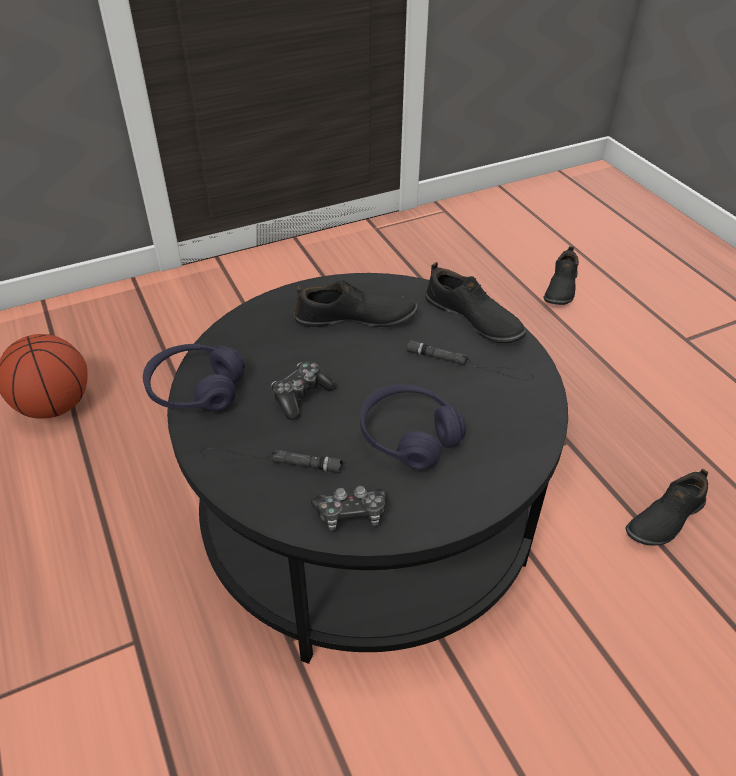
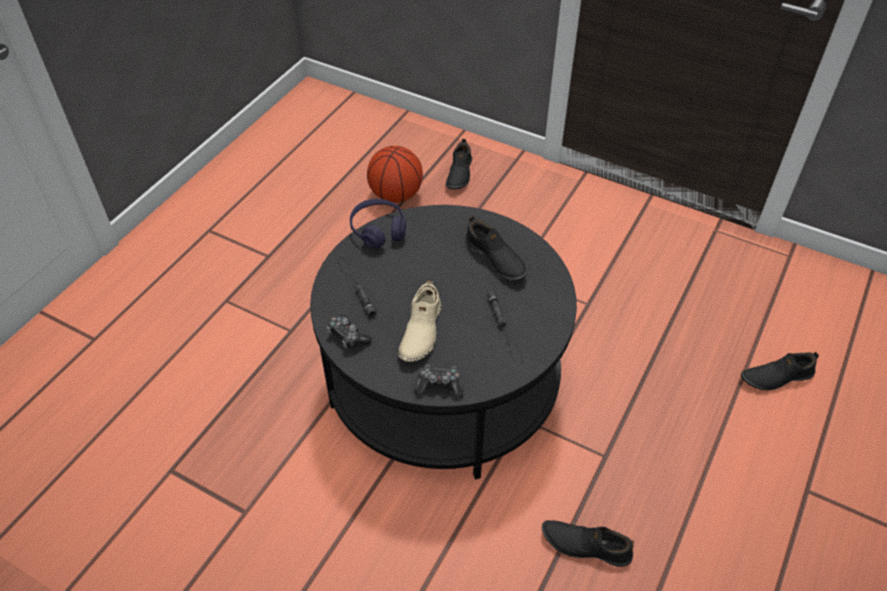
camera: 55 degrees right, 5 degrees up
(301, 396) = (411, 272): game controller -> game controller (439, 386)
(409, 436) = (420, 331): purple headphones -> beige shoe
(473, 319) = (549, 311): black shoe -> black shoe (459, 173)

